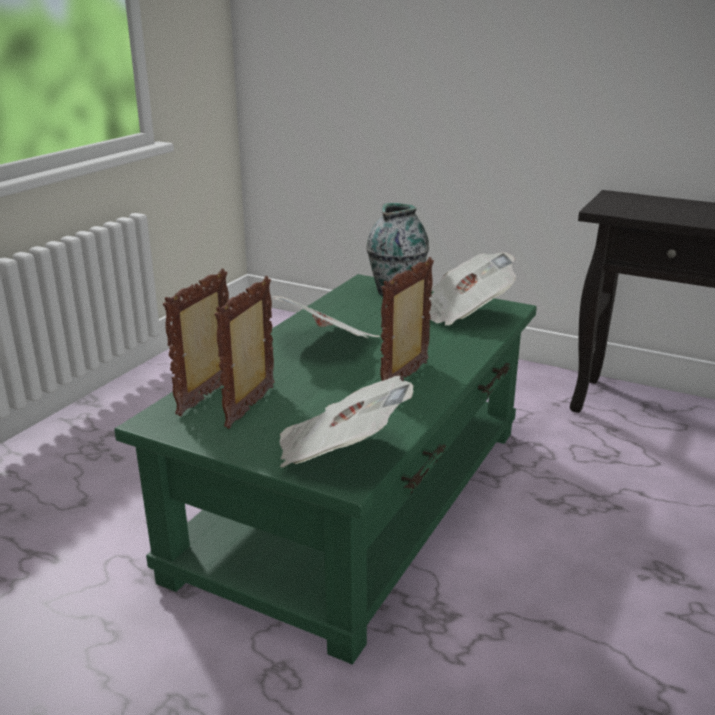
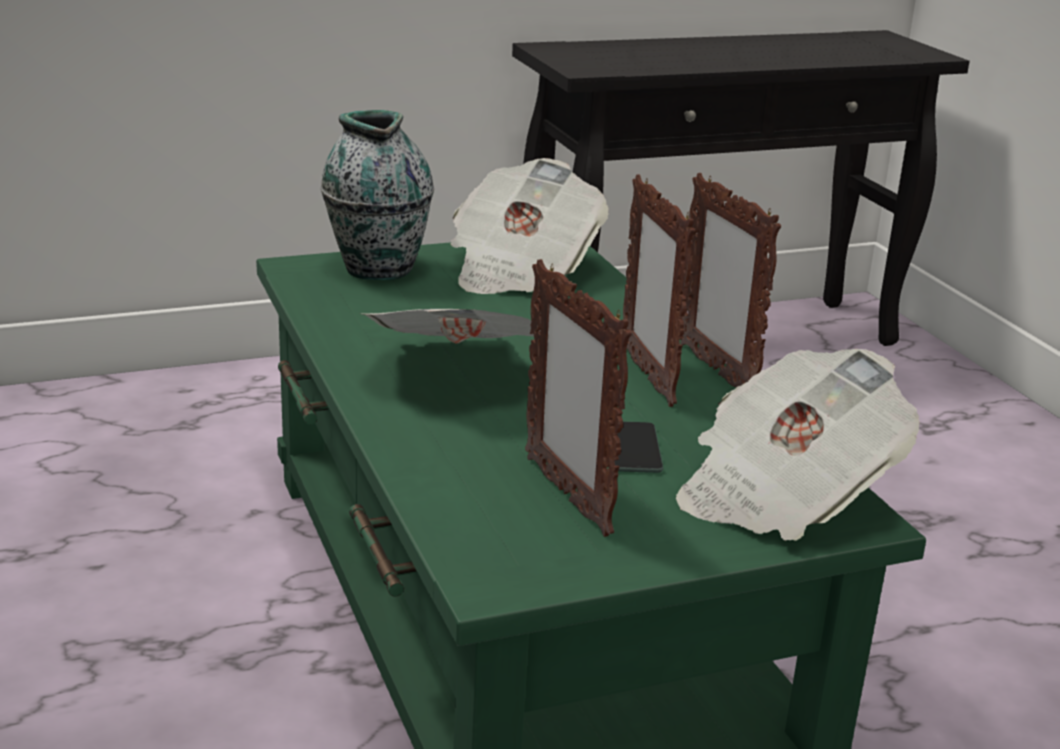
camera: 50 degrees left, 0 degrees up
(207, 396) = (477, 512): picture frame -> picture frame (716, 371)
(323, 403) = (634, 448): none -> phone

